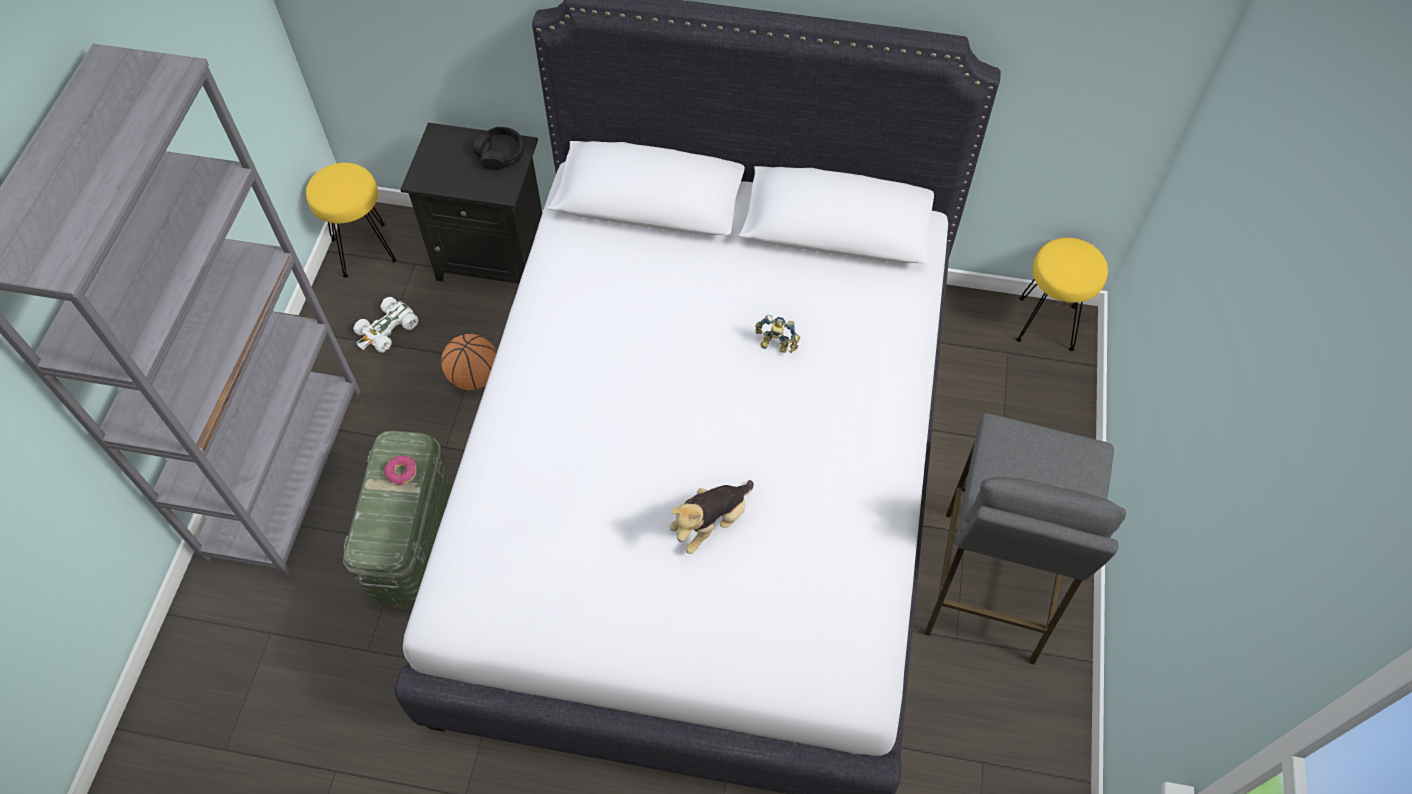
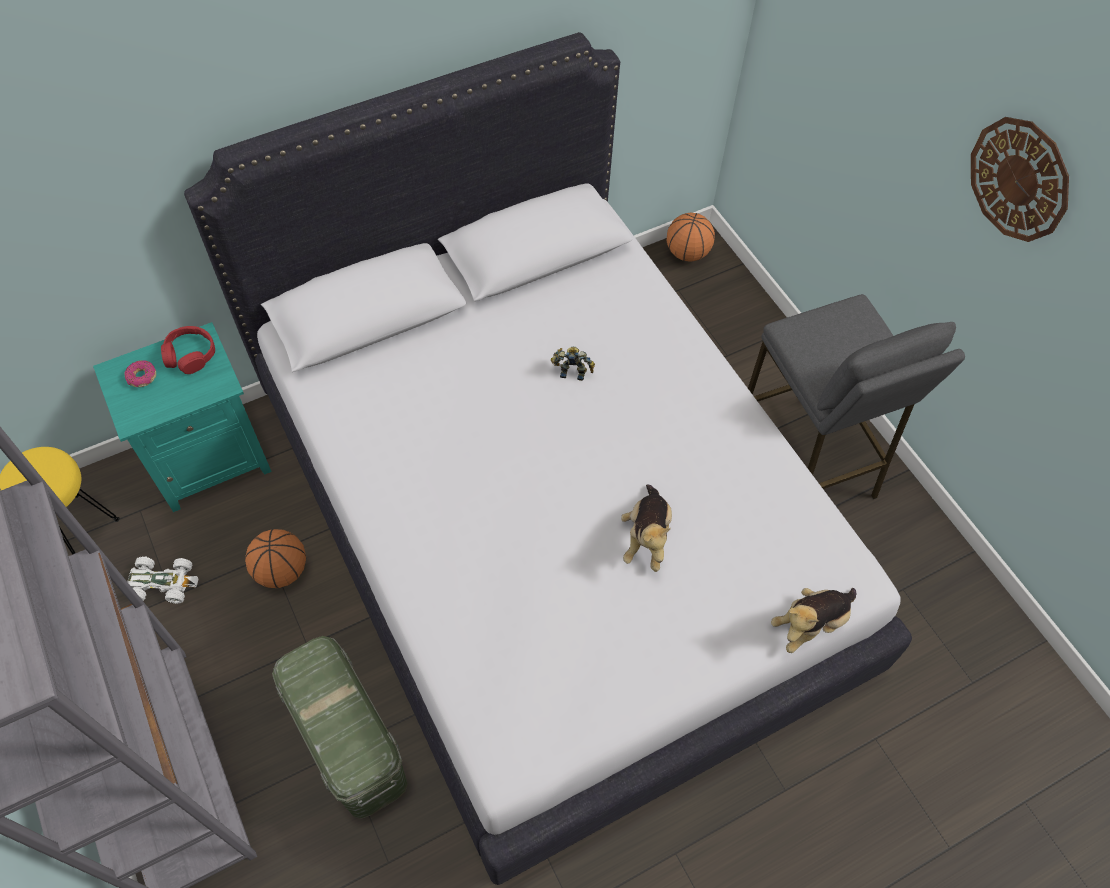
camera: 40 degrees left, 0 degrees up
(387, 330) = (163, 583): white toy car -> white toy car turned 90 degrees counterclockwise
(401, 473) = (326, 684): donut -> donut (142, 377)
(493, 256) = (210, 460): black nightstand -> turquoise nightstand
(500, 154) = (190, 355): black headphones -> red headphones
(775, 346) = (572, 371): toy robot -> toy robot turned 150 degrees counterclockwise
(784, 692) = (810, 624): none -> plush toy
(1047, 324) = (687, 253): yellow stool -> basketball
(1251, 398) = (1019, 179): none -> wall clock

